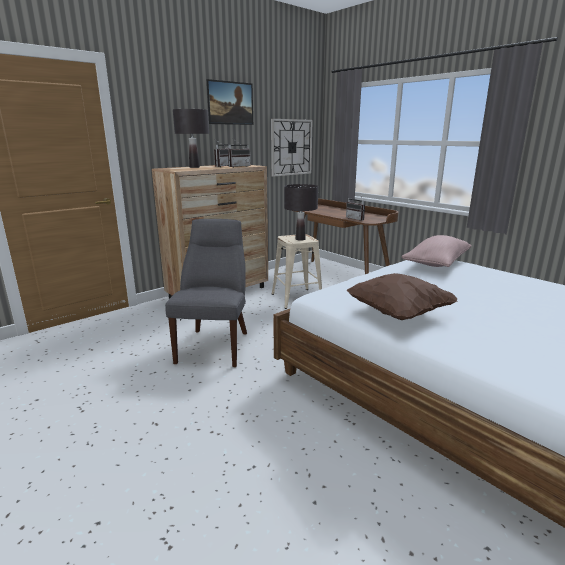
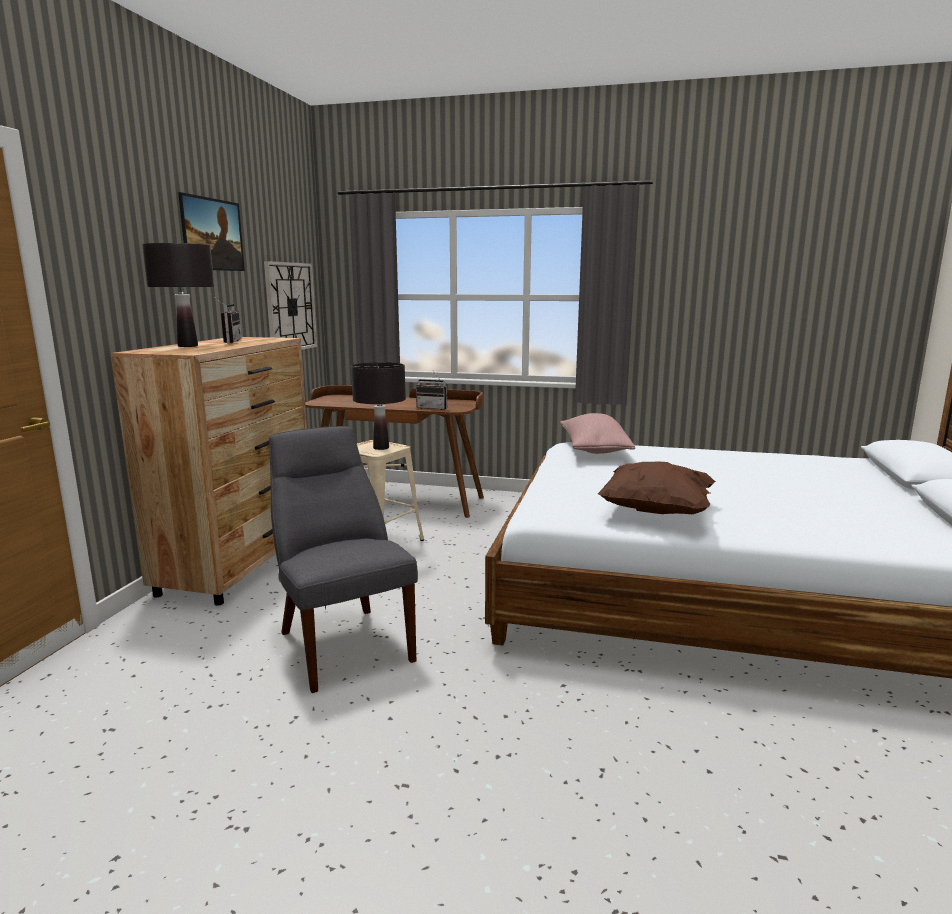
camera: 35 degrees left, 5 degrees down
(238, 166) = (261, 341): radio -> none

